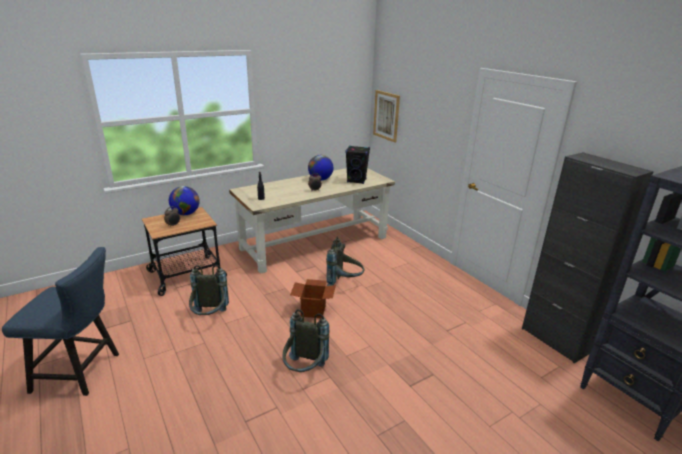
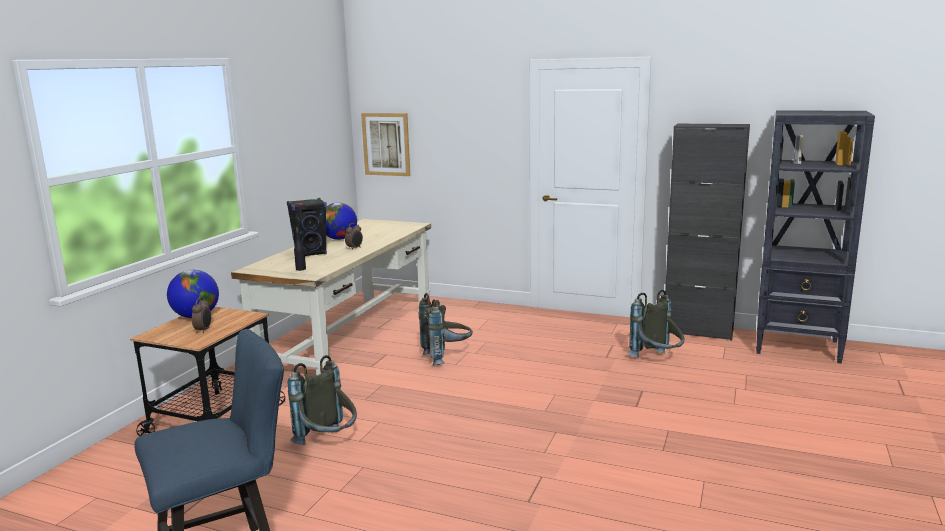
camera: 35 degrees left, 10 degrees down
(304, 371) = (522, 439): grey backpack -> grey backpack (657, 361)
(313, 310) = (450, 391): cardboard box -> none
(356, 181) = (387, 231): black speaker -> black speaker (311, 253)

